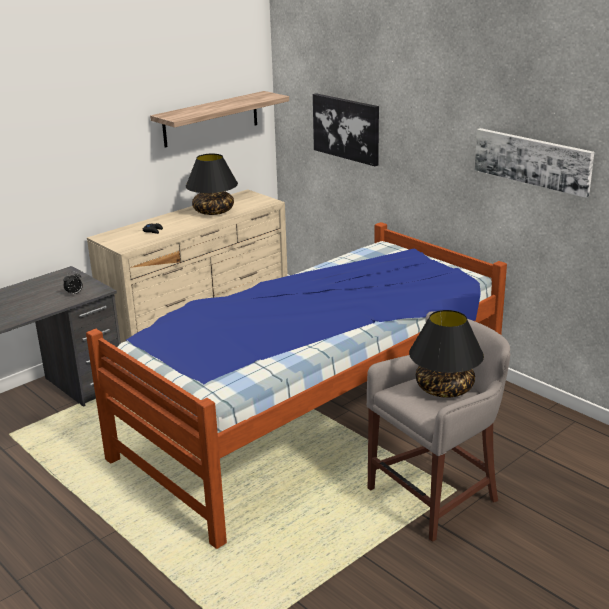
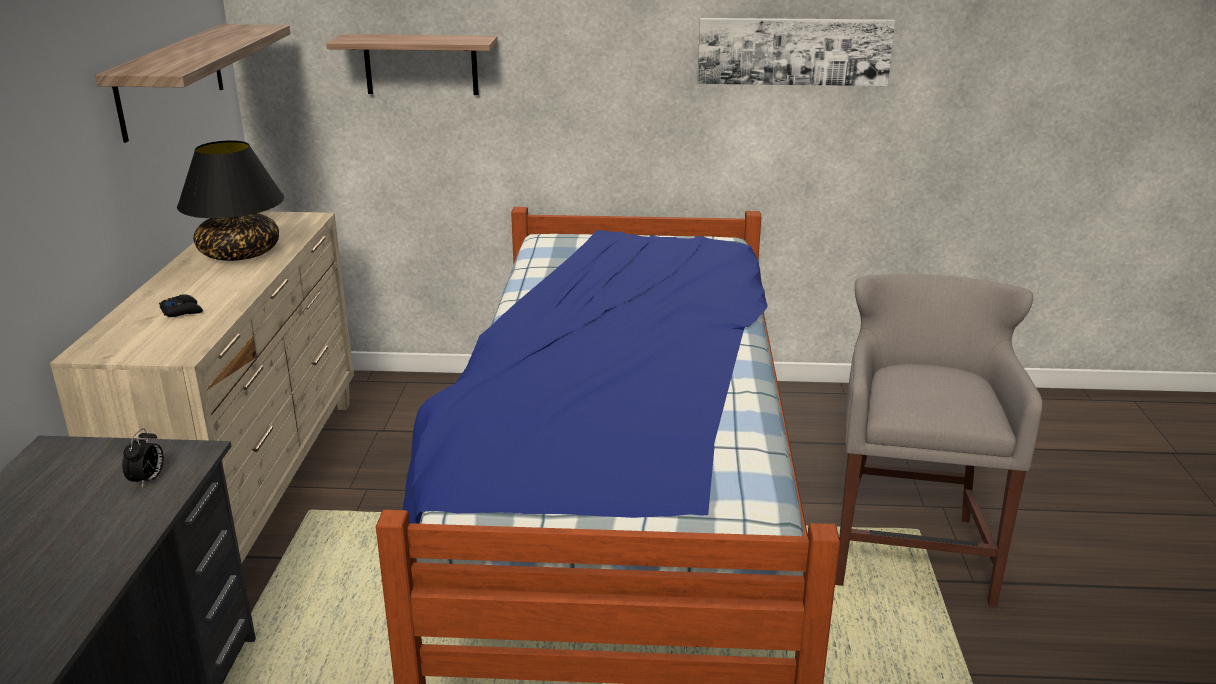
camera: 45 degrees left, 0 degrees up
(346, 128) = (421, 64): picture -> shelf
(444, 388) = (933, 381): black table lamp -> none

